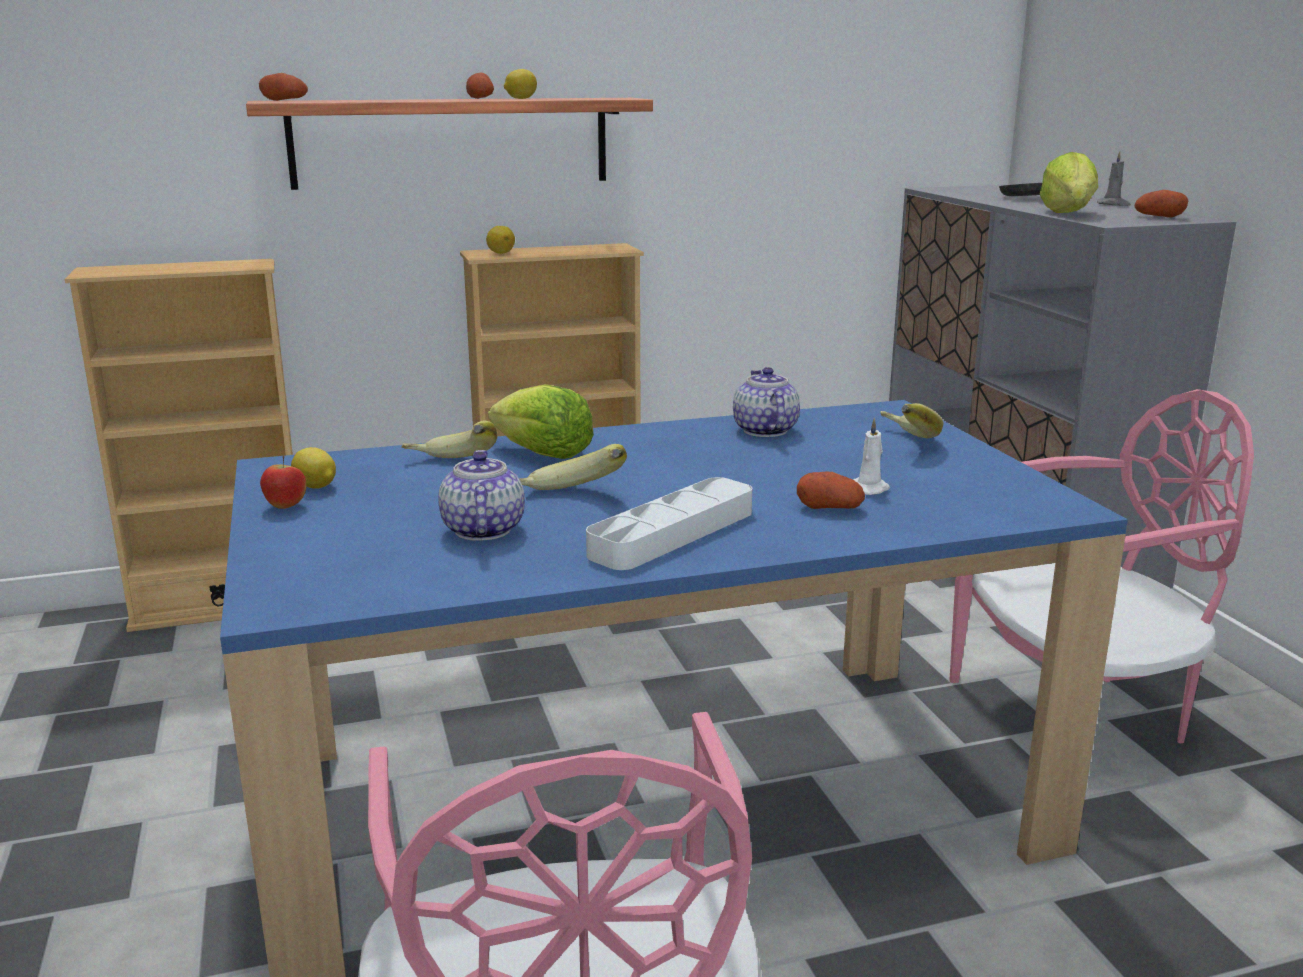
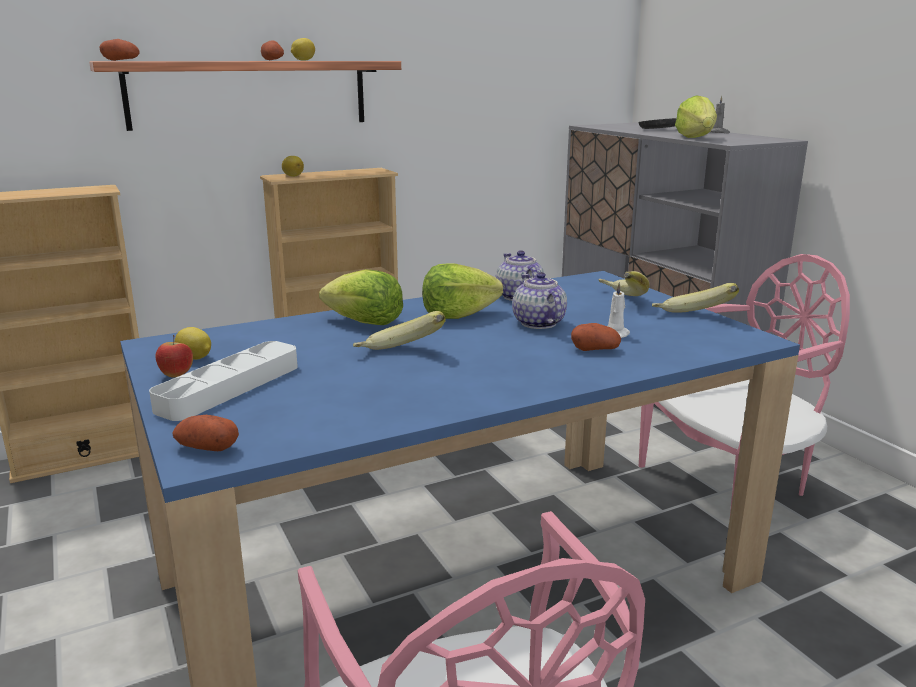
camera: 10 degrees left, 0 degrees up
(450, 467) = (297, 336): banana -> banana (691, 318)
(482, 530) = (344, 384): teapot -> teapot (538, 323)
(669, 451) = (458, 315): none -> lettuce
(672, 533) = (491, 376): white tray -> white tray (229, 387)
(1159, 217) = (757, 139): potato -> potato (207, 448)

